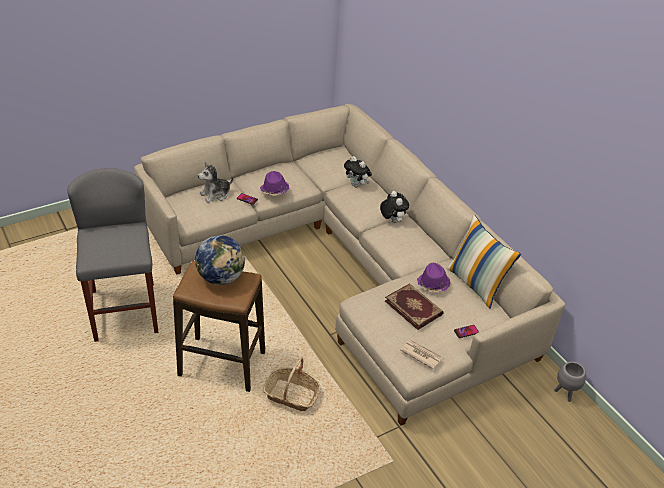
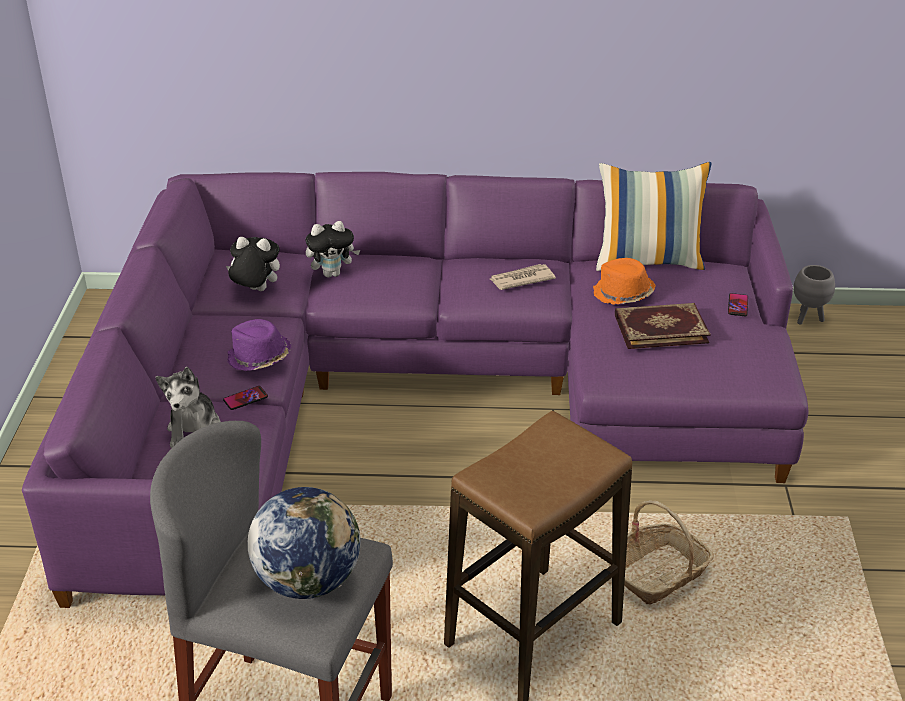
camera: 55 degrees left, 5 degrees down
(221, 277) = (528, 456): globe -> globe (308, 580)
(349, 264) = (418, 397): beige sofa -> purple sofa
(392, 220) = (446, 276): plush toy -> plush toy (255, 290)
(421, 354) = (754, 362): newspaper -> newspaper (521, 279)
(433, 284) = (623, 294): purple hat -> orange hat

